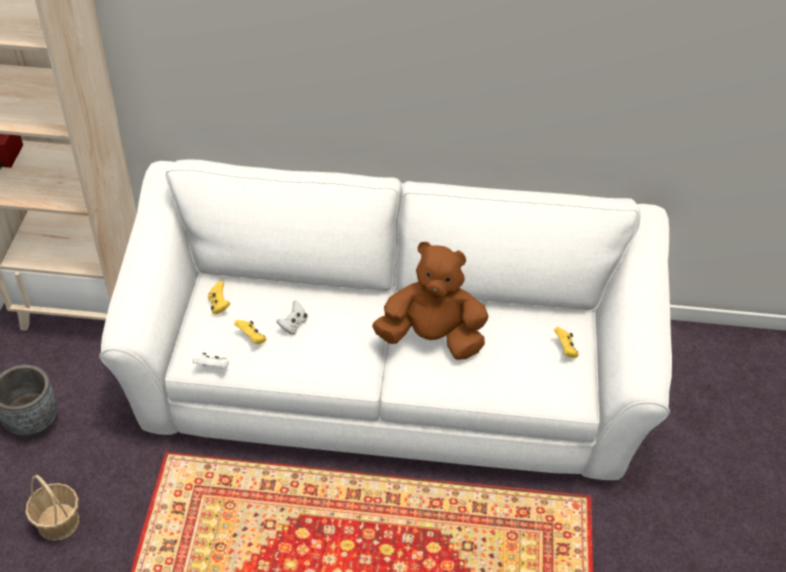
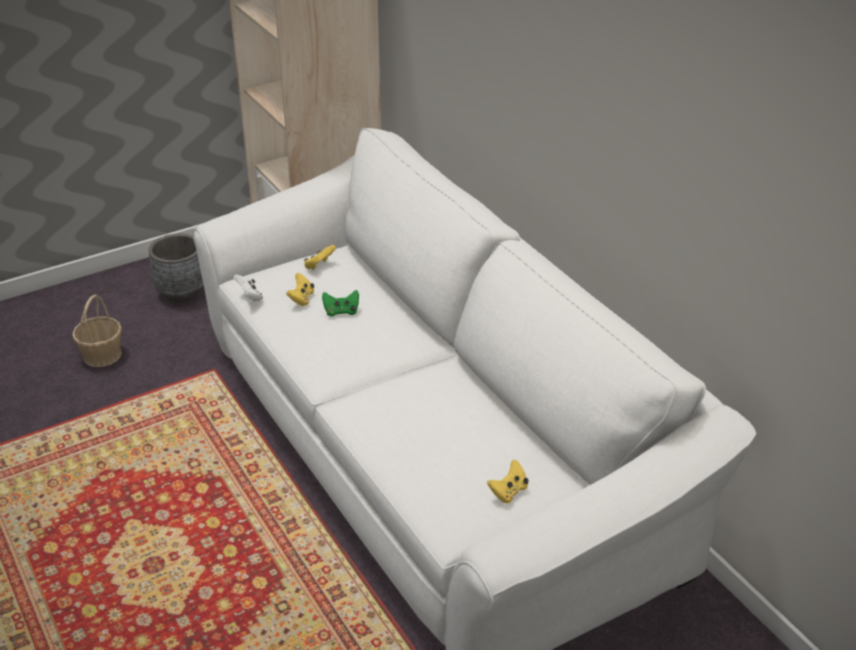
camera: 55 degrees right, 10 degrees down
(293, 325) = (341, 312): white game controller -> green game controller
(431, 338) = (418, 396): brown plush toy -> none

